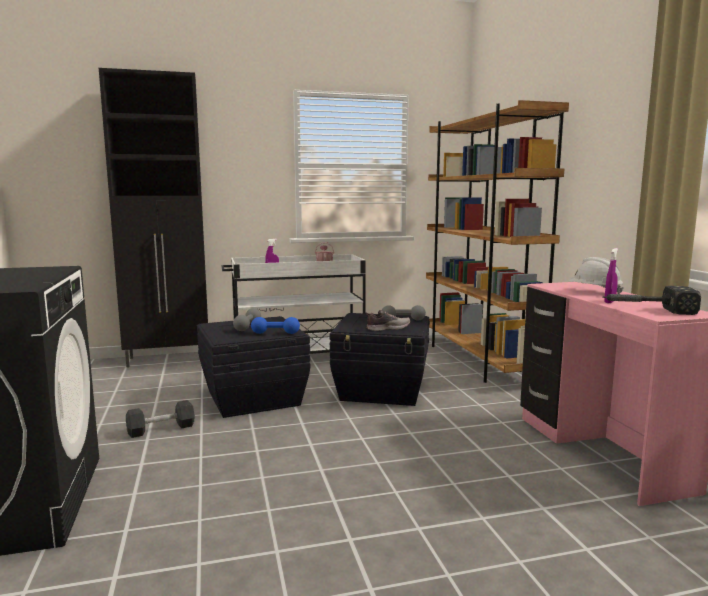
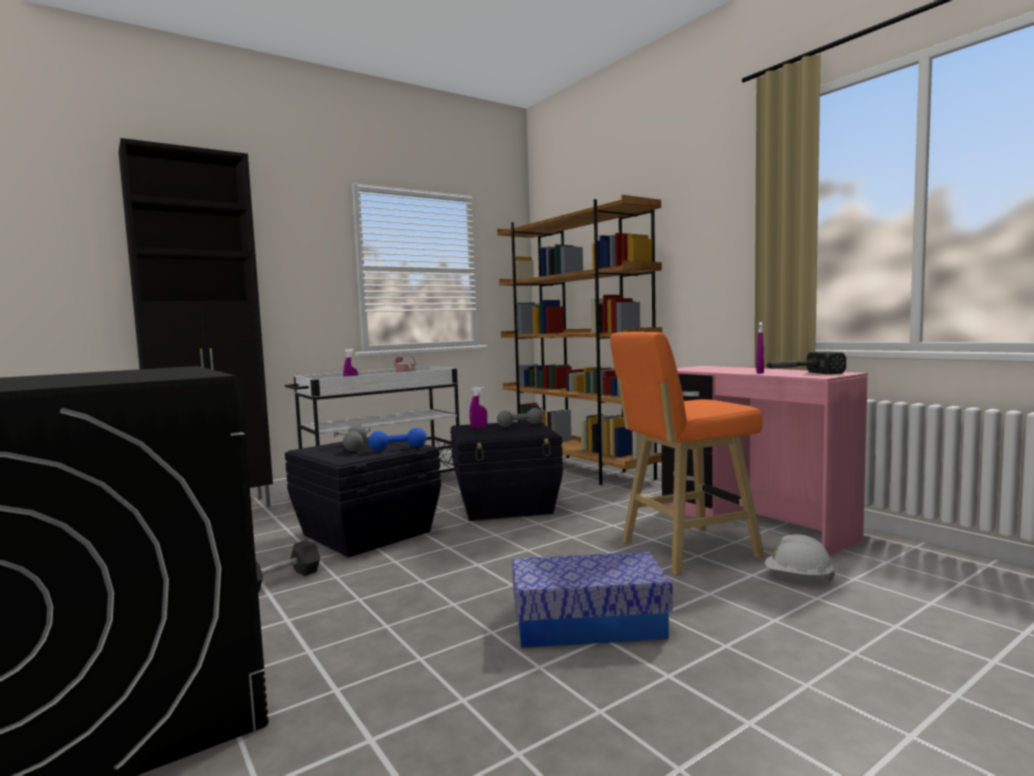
camera: 20 degrees left, 5 degrees down
(349, 522) = (588, 624): none -> storage box
(366, 318) = (478, 427): none -> purple spray bottle
(387, 328) = (515, 433): shoe -> none
(499, 468) = (683, 551): none -> orange stool
(593, 292) = (730, 369): white hard hat -> white hard hat (798, 577)

